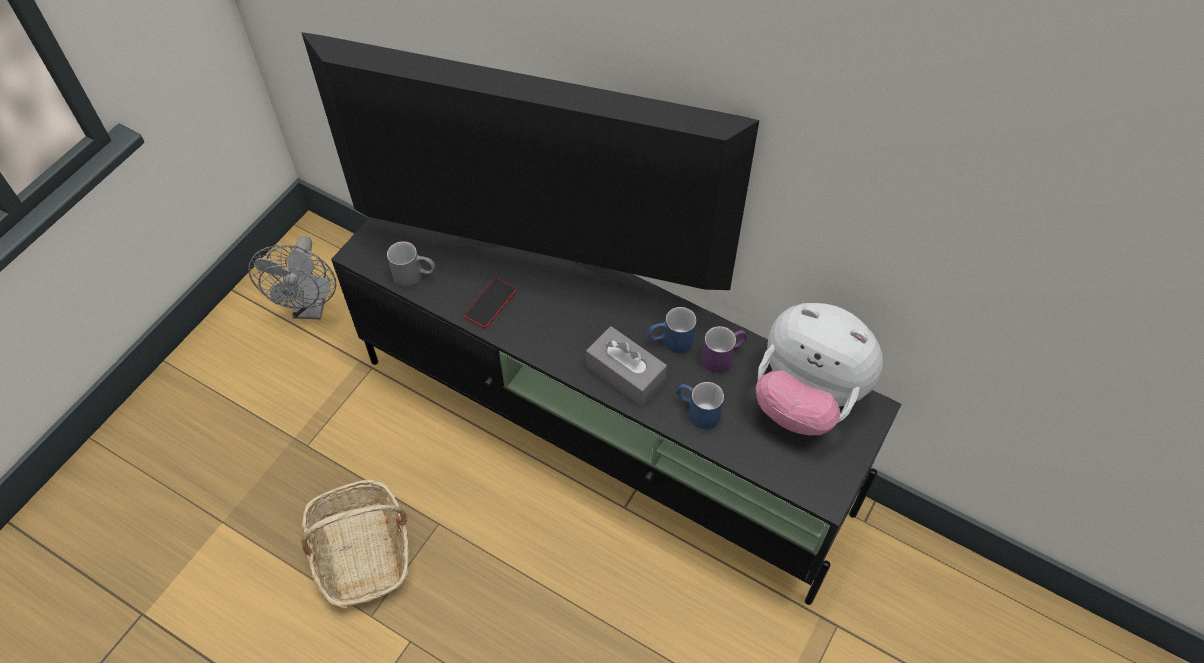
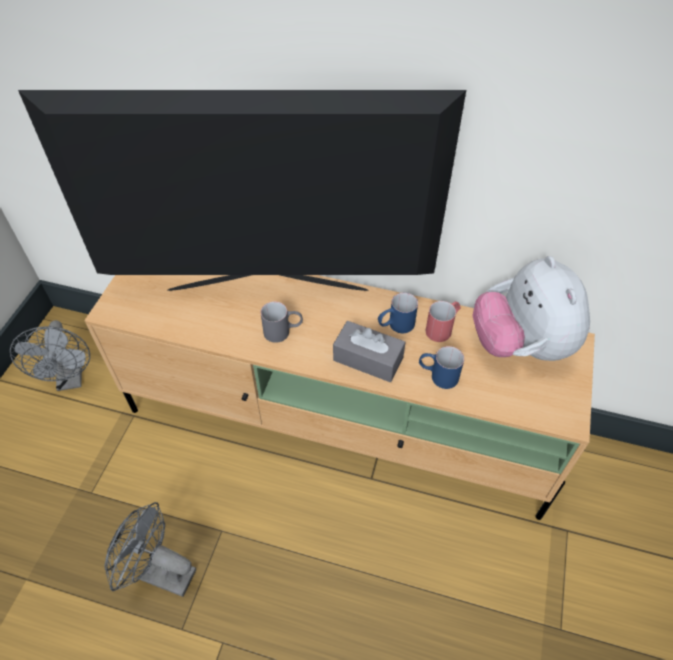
camera: 15 degrees left, 5 degrees down
(362, 551) = (160, 572): basket -> grey fan
(415, 276) = (163, 319): grey mug -> grey mug (283, 331)
(490, 303) = (235, 327): phone -> none
(605, 437) = (339, 426): black tv stand -> beige tv stand
(723, 356) = (442, 328): purple mug -> red mug
(806, 398) = (520, 345): plush toy -> plush toy turned 60 degrees clockwise

